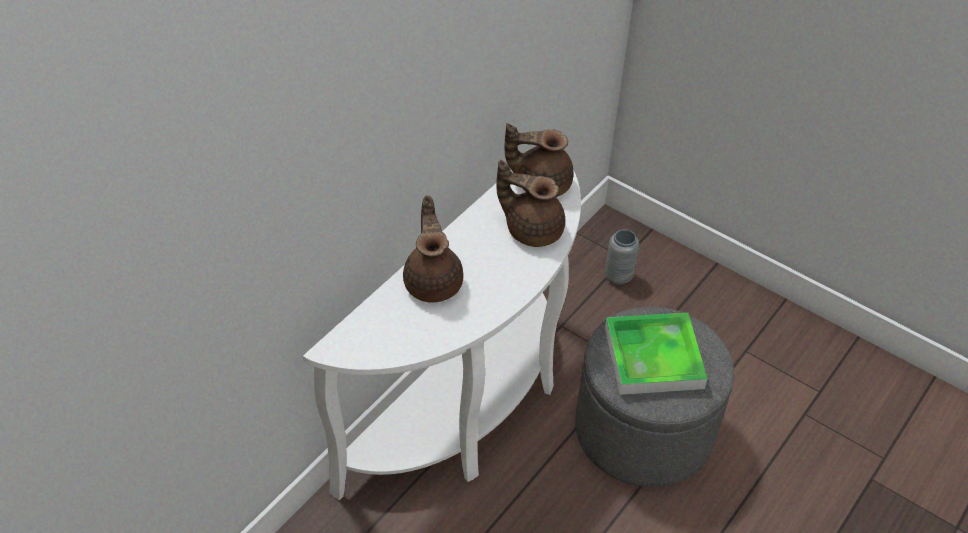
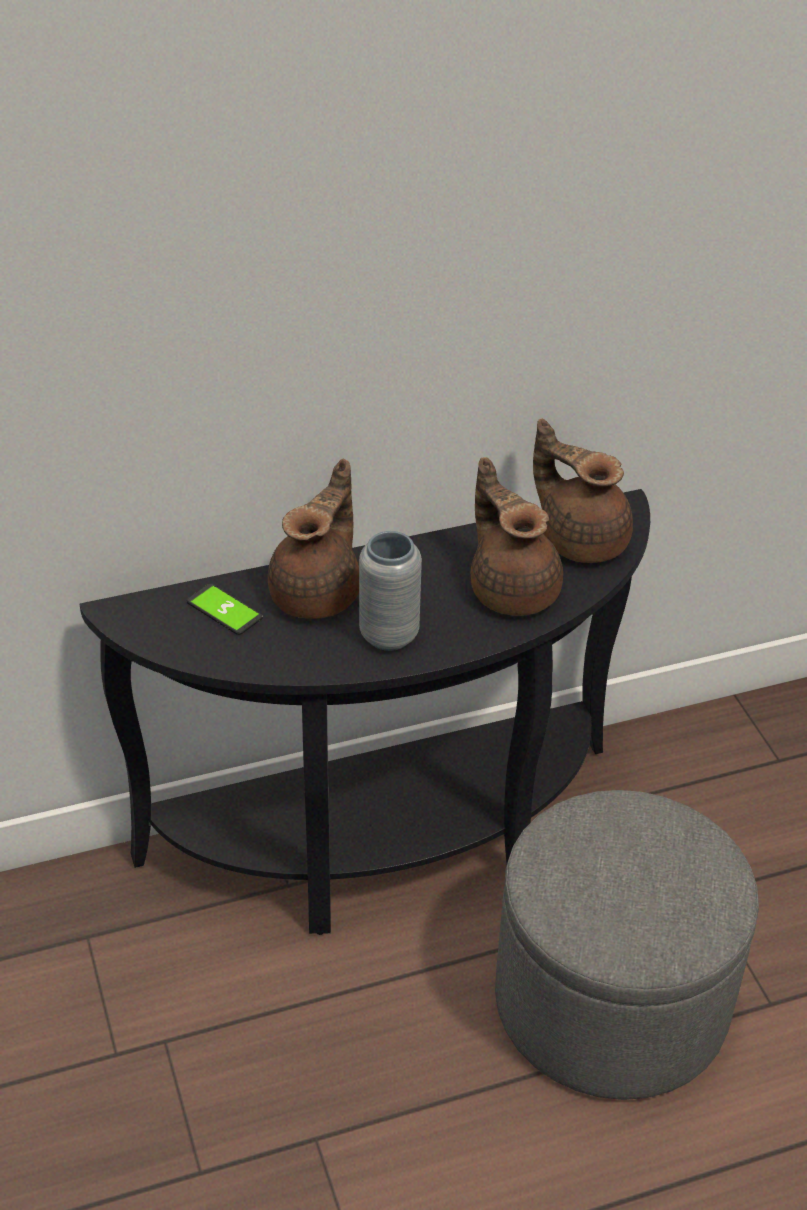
camera: 35 degrees right, 5 degrees down
(391, 318) = (224, 610): none -> phone
(471, 408) = (393, 846): white console table -> black console table
(618, 276) = (748, 780): grey vase -> grey vase (389, 635)
(653, 358) = (622, 871): tray -> none

